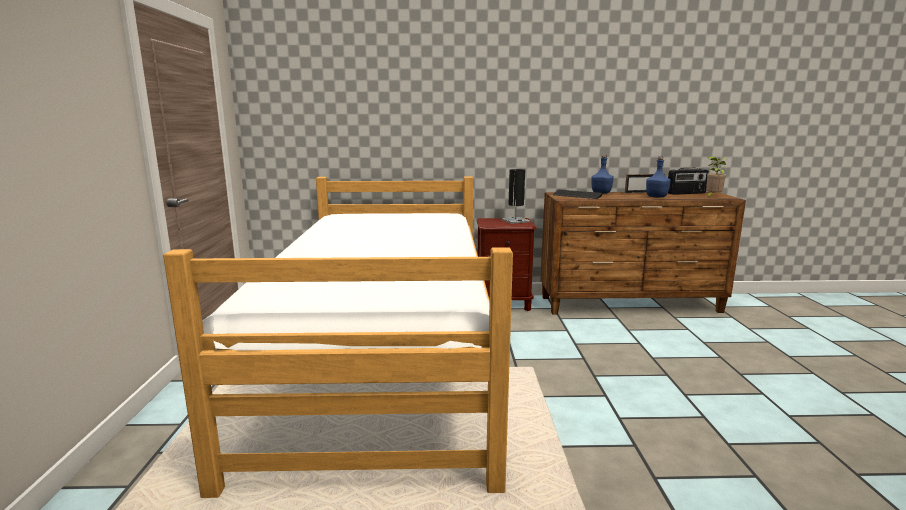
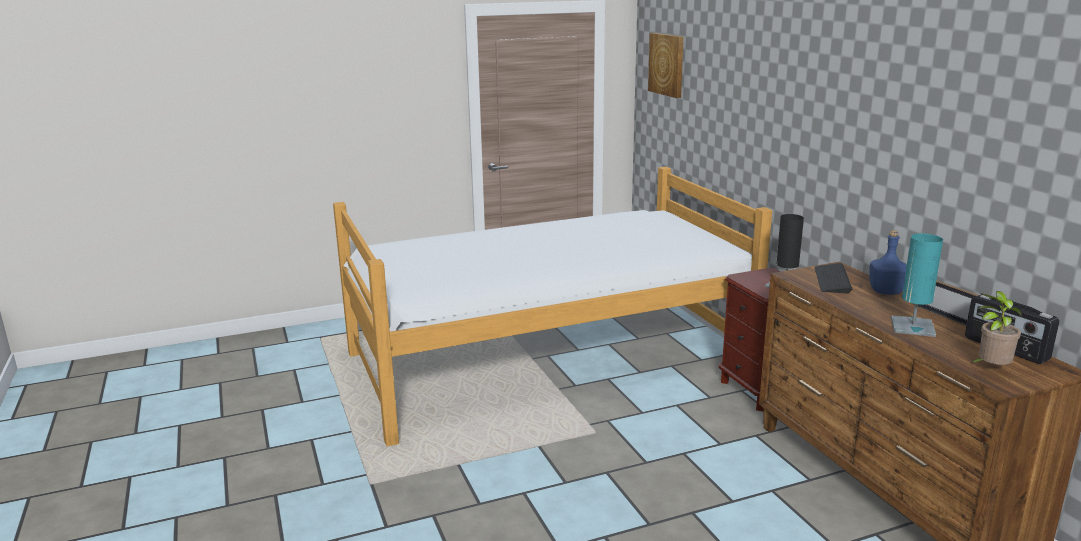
camera: 70 degrees right, 5 degrees up
(297, 84) = (667, 64): none -> picture
(656, 197) = (912, 327): blue bottle -> turquoise table lamp

